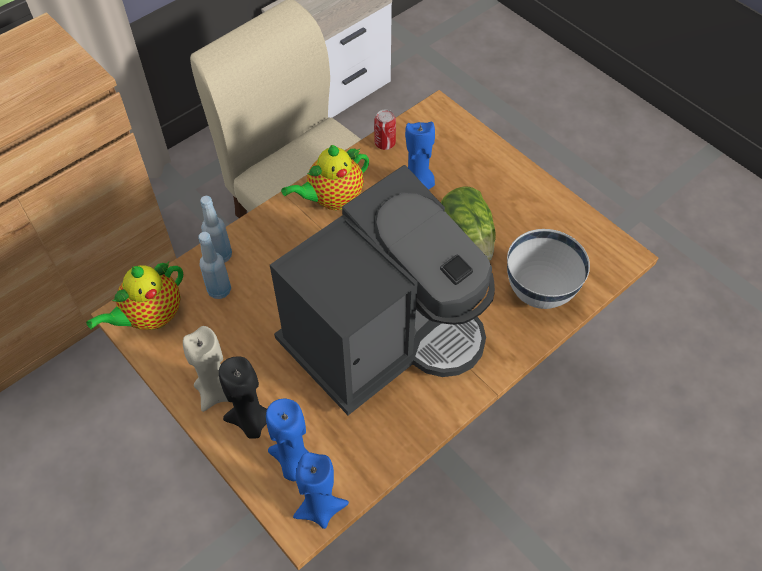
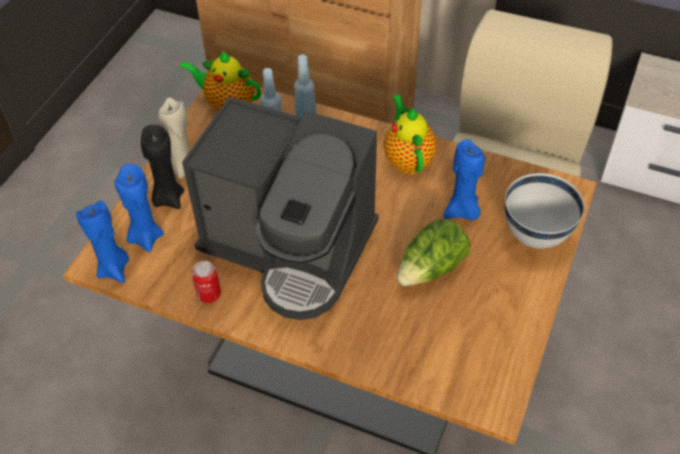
camera: 65 degrees right, 5 degrees down
(332, 199) = (407, 159): teapot -> teapot turned 45 degrees clockwise
(385, 143) = (497, 169): can -> can (209, 294)
(538, 293) = (402, 345): white bowl -> white bowl (535, 235)

